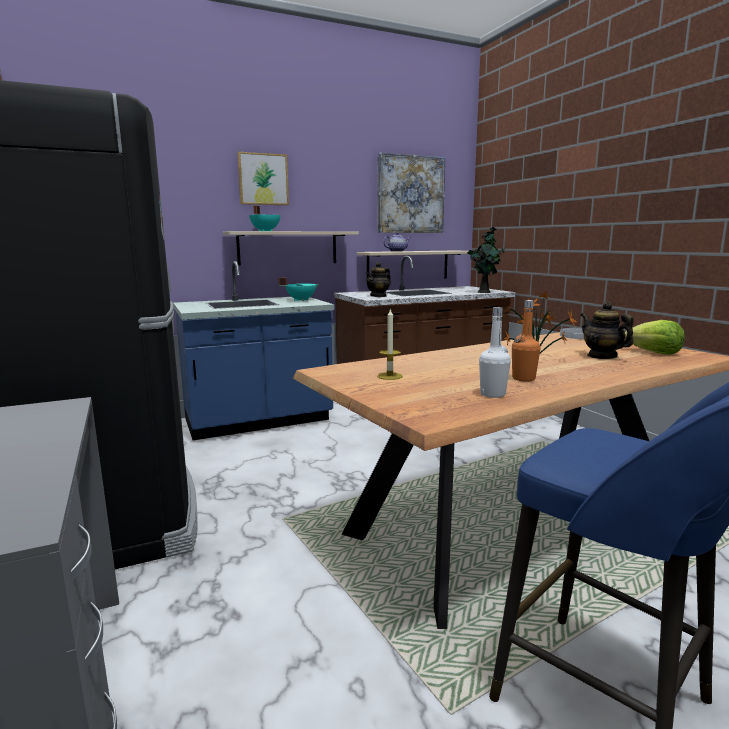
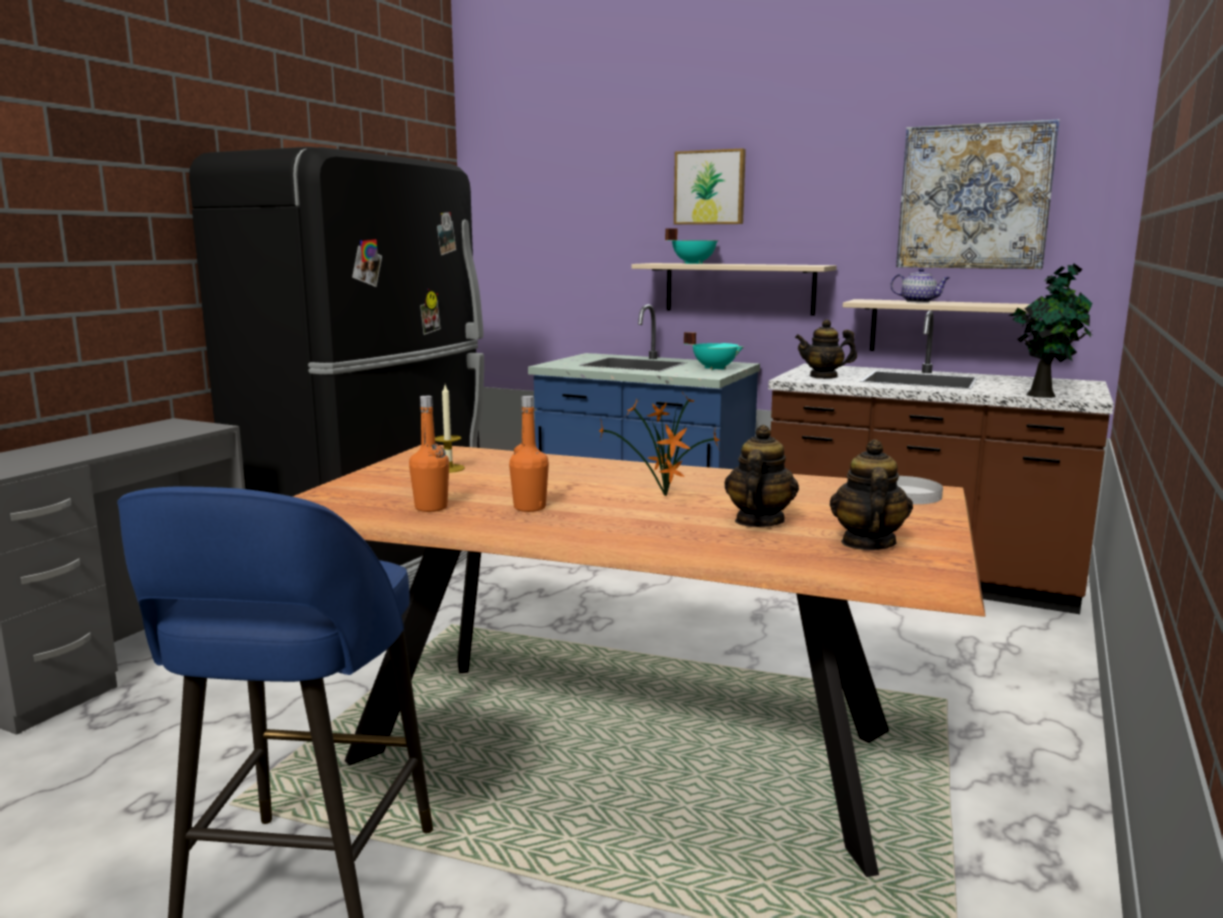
camera: 50 degrees right, 0 degrees up
(492, 394) = (431, 507): white bottle -> orange bottle
(654, 353) = (867, 543): lettuce -> teapot

